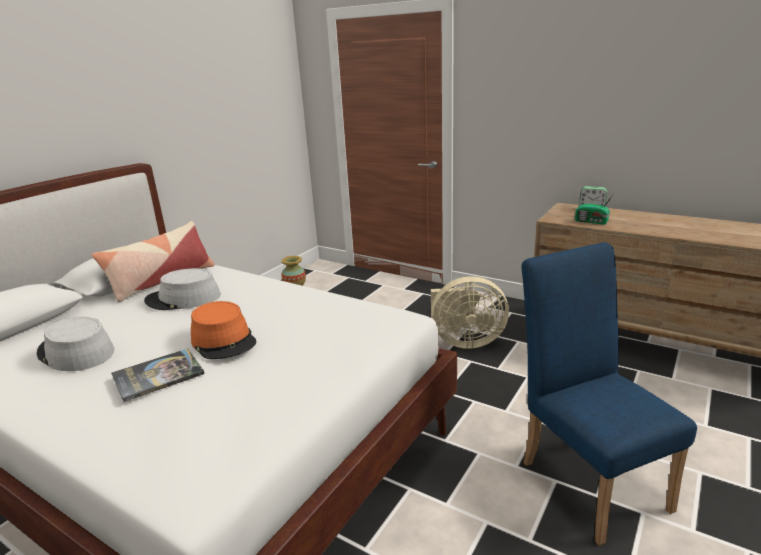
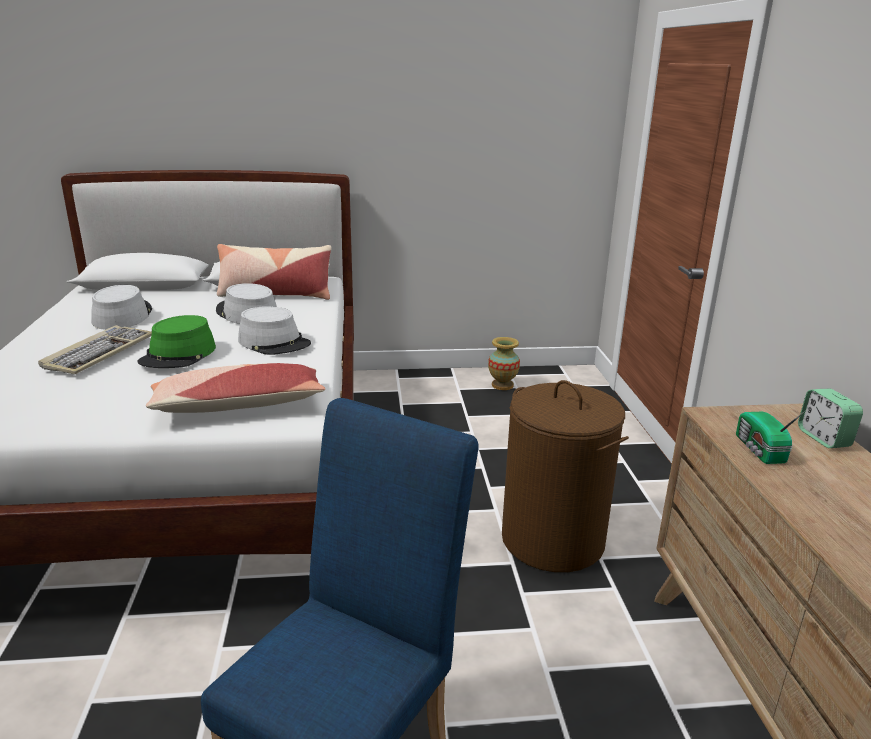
camera: 50 degrees right, 0 degrees up
(158, 375) = (99, 353): book -> keyboard
(224, 340) = (178, 355): orange hat -> green hat
(263, 300) = (274, 342): none -> grey hat
(356, 335) = (238, 405): none -> pillow
(464, 341) = (553, 540): beige fan -> brown laundry basket

